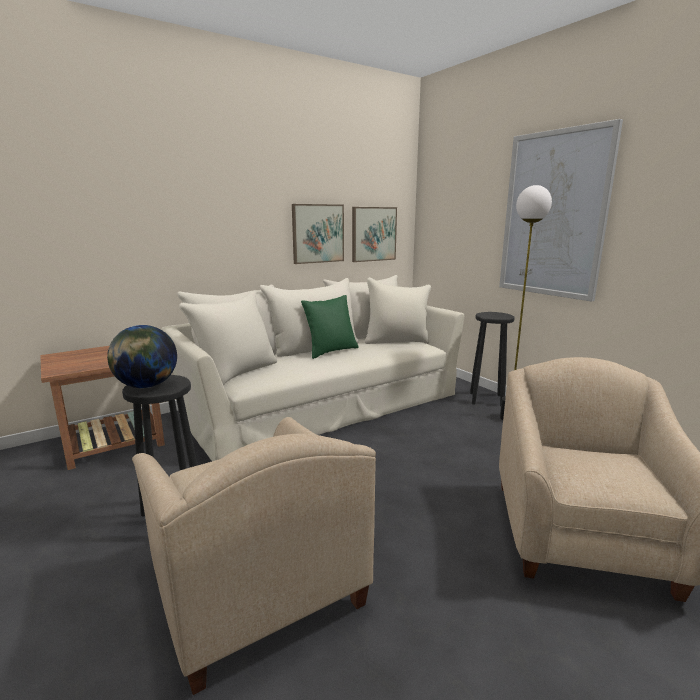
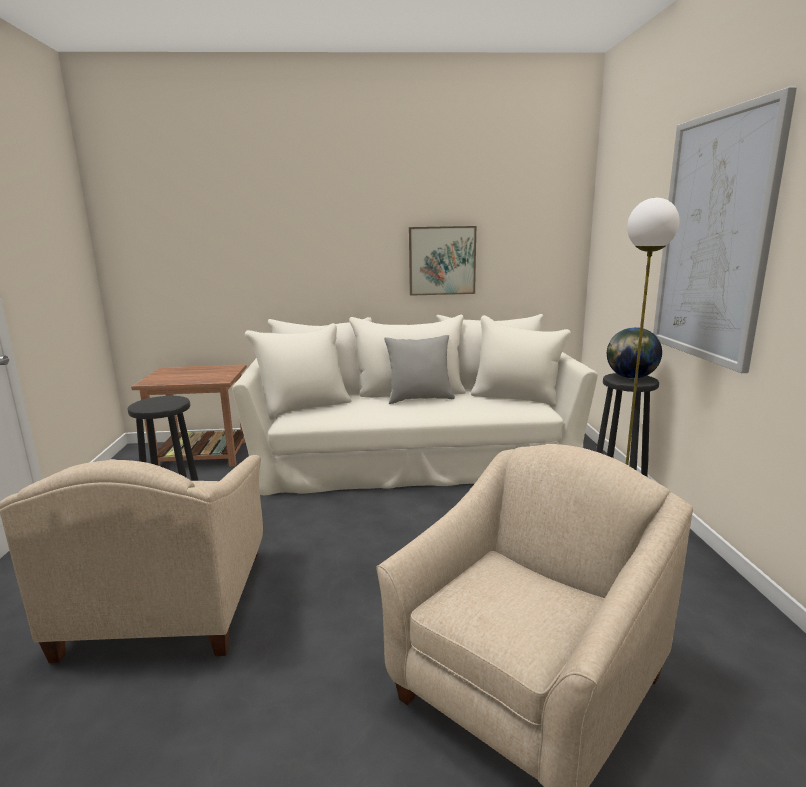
camera: 30 degrees right, 0 degrees up
(146, 386) = (150, 403): globe -> globe (631, 377)
(331, 351) = (420, 399): green pillow -> grey pillow
(373, 234) = (521, 261): picture -> none

